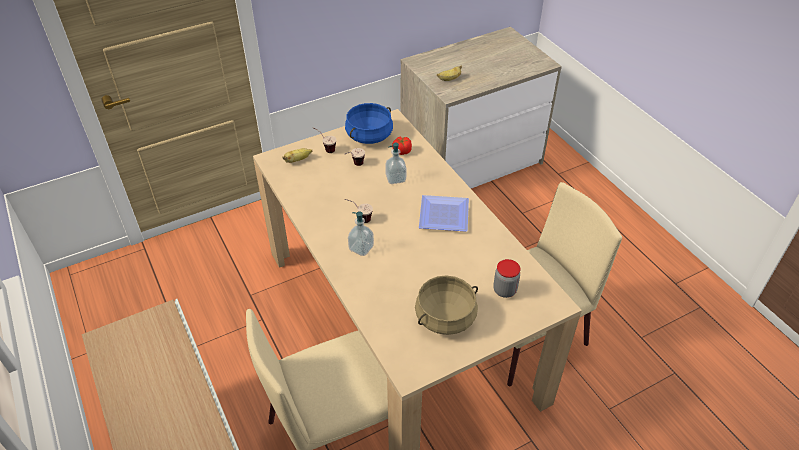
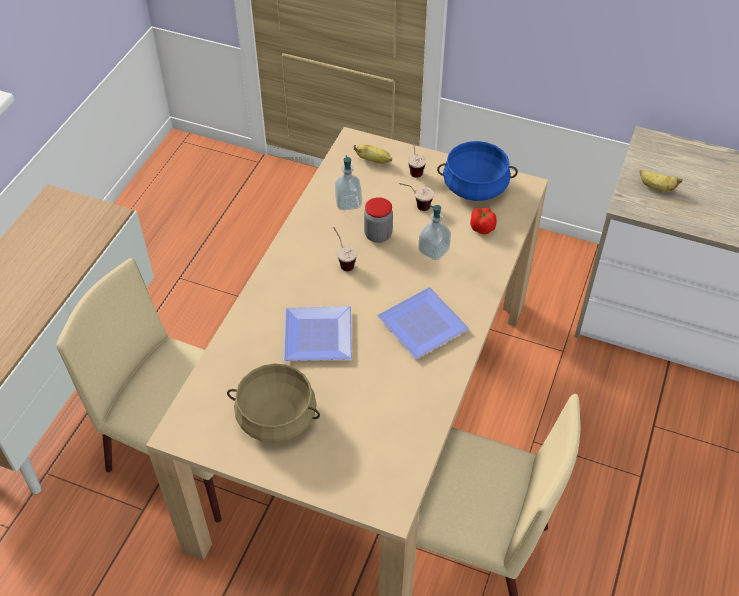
camera: 50 degrees right, 5 degrees up
(361, 248) = (304, 289): soap dispenser -> soap dispenser (348, 203)
(406, 263) = (320, 338): none -> plate
(504, 290) = (364, 447): jar -> jar (378, 235)

